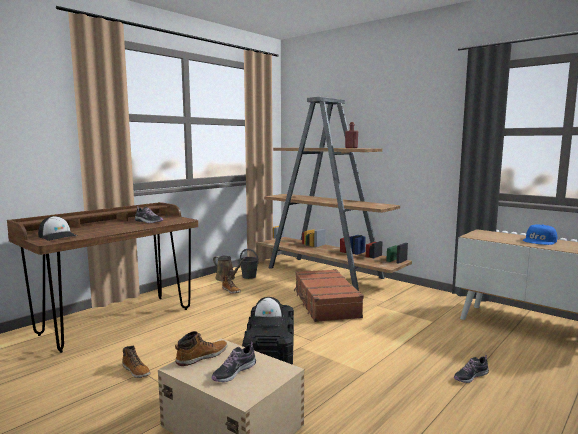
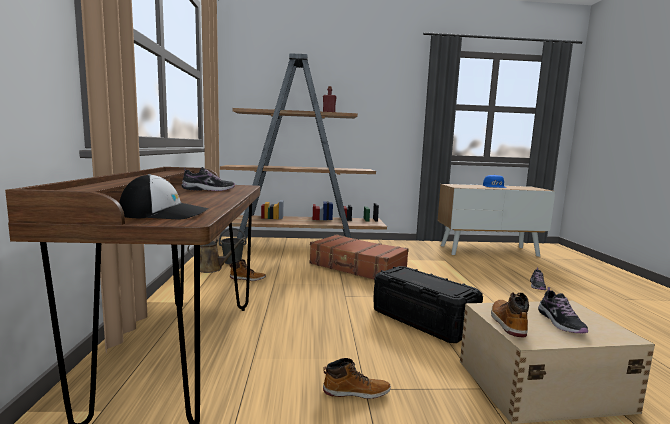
camera: 45 degrees left, 0 degrees up
(268, 319) = (423, 280): cap -> none

